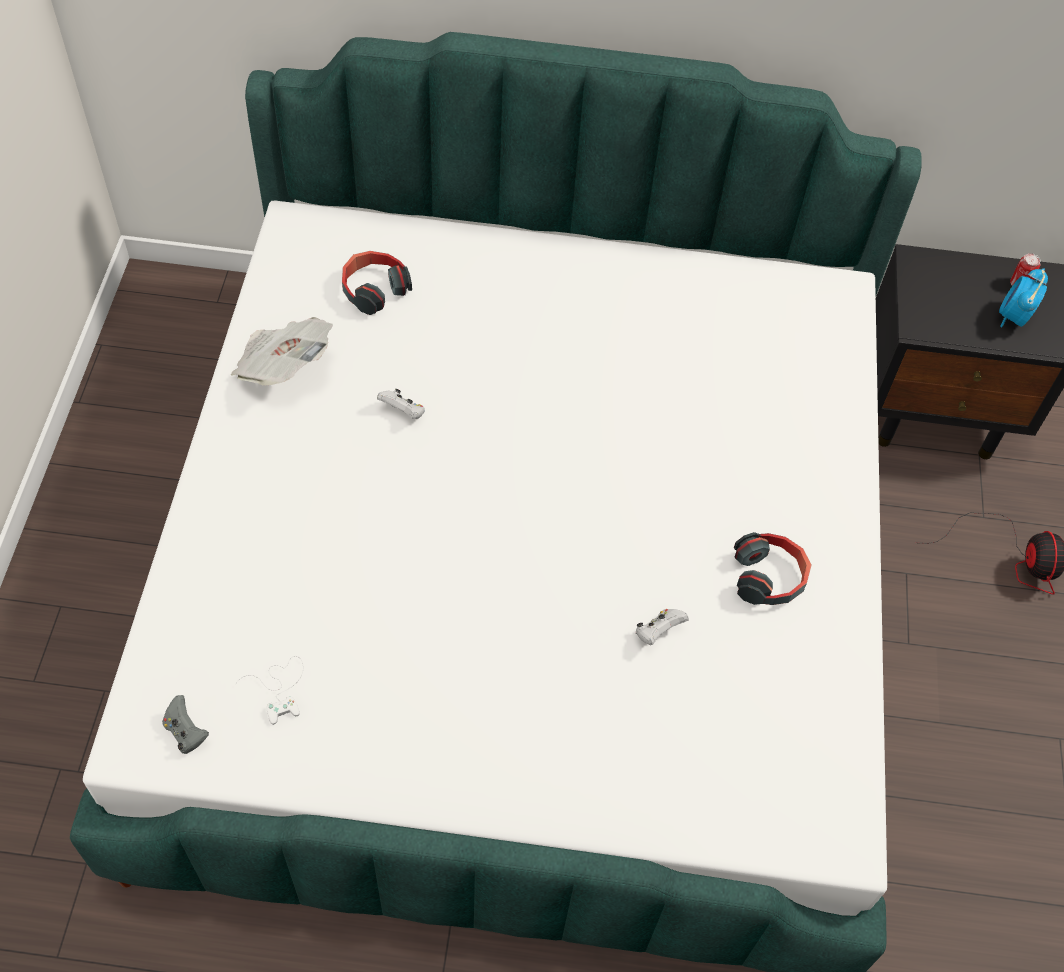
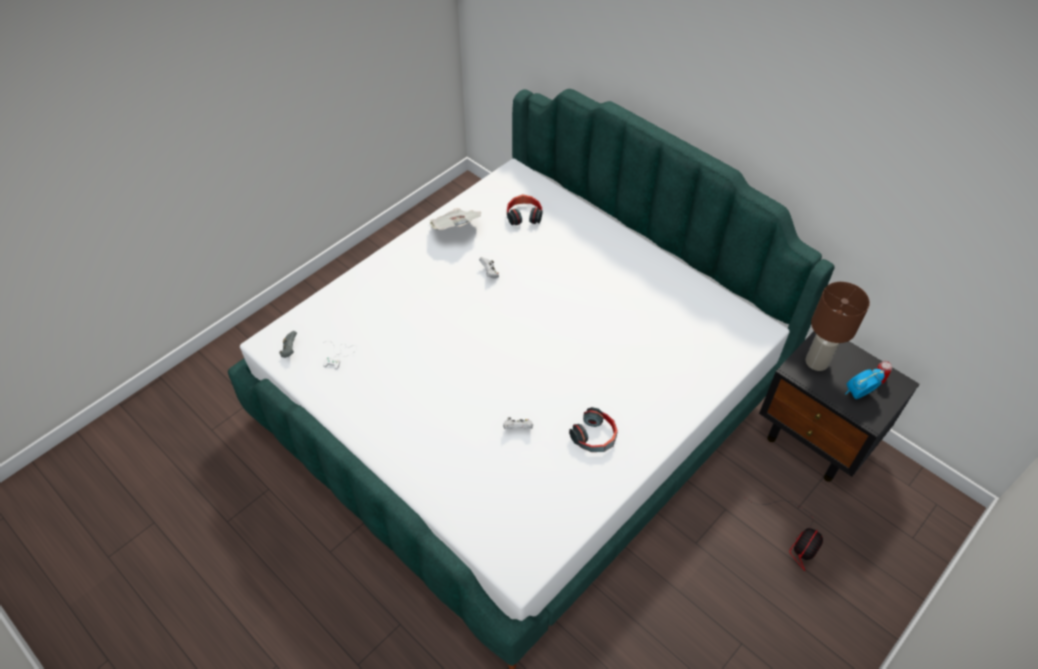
camera: 40 degrees right, 5 degrees down
(936, 302) = (817, 362): none -> brown table lamp

